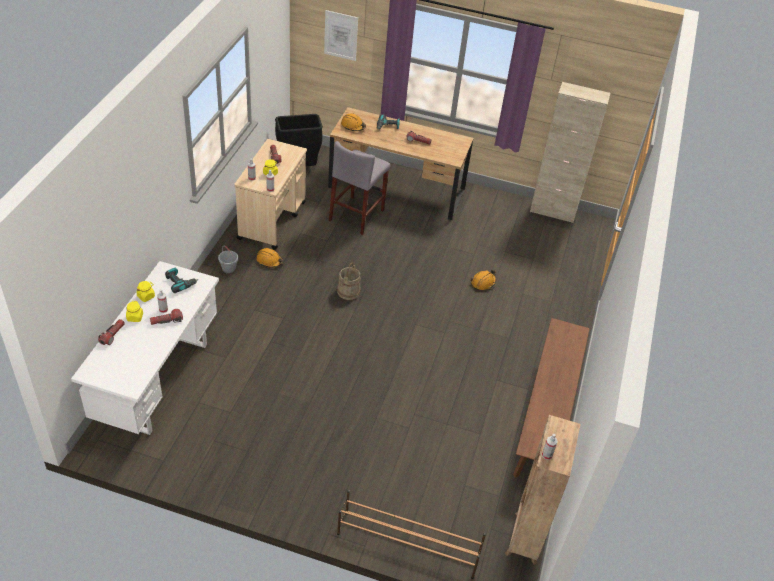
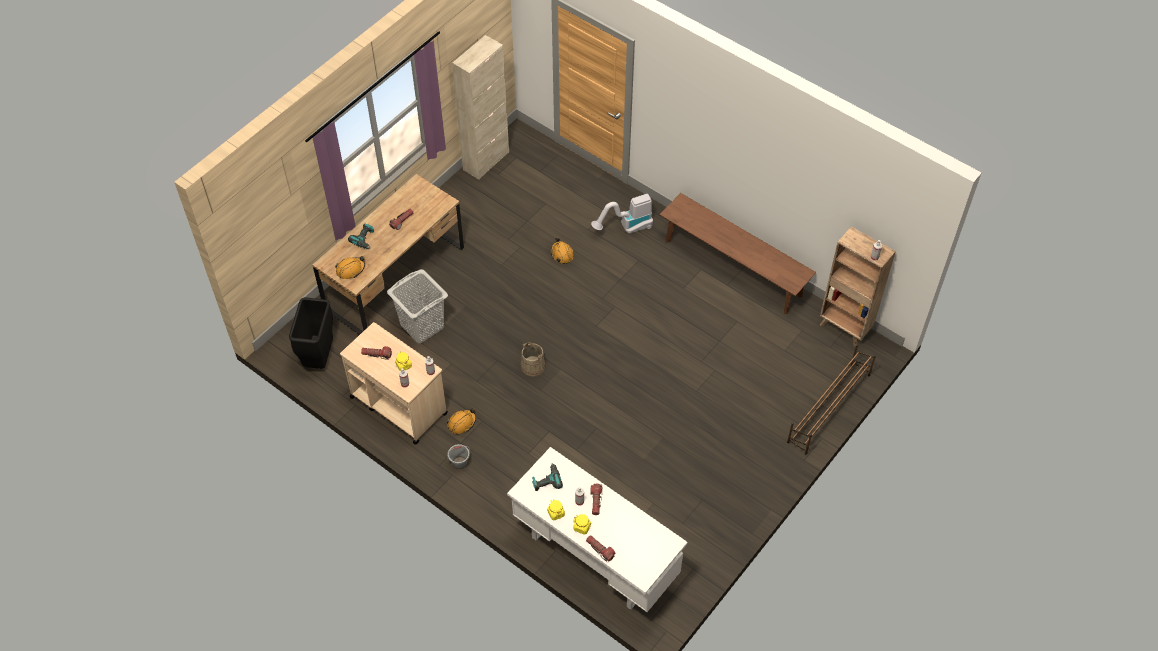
camera: 65 degrees left, 10 degrees up
(341, 35) = (273, 215): picture -> none
(356, 215) = (422, 326): grey stool -> grey laundry basket
(542, 320) = (626, 228): none -> vacuum cleaner

